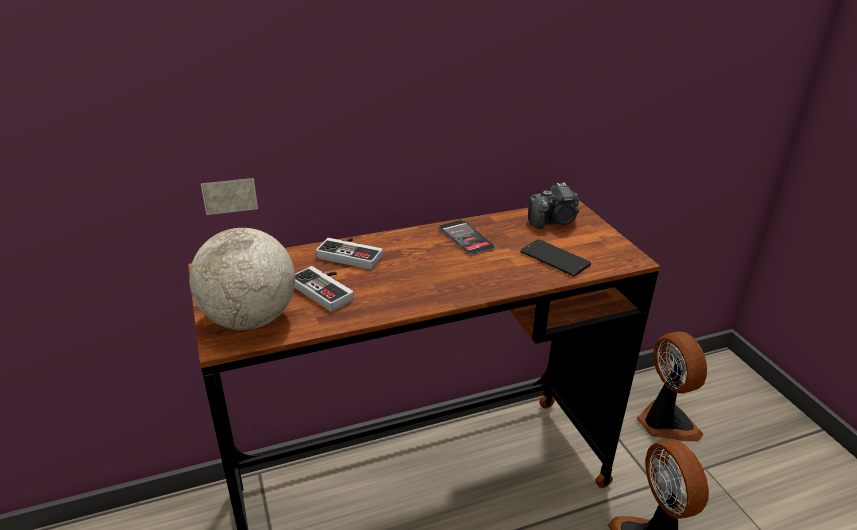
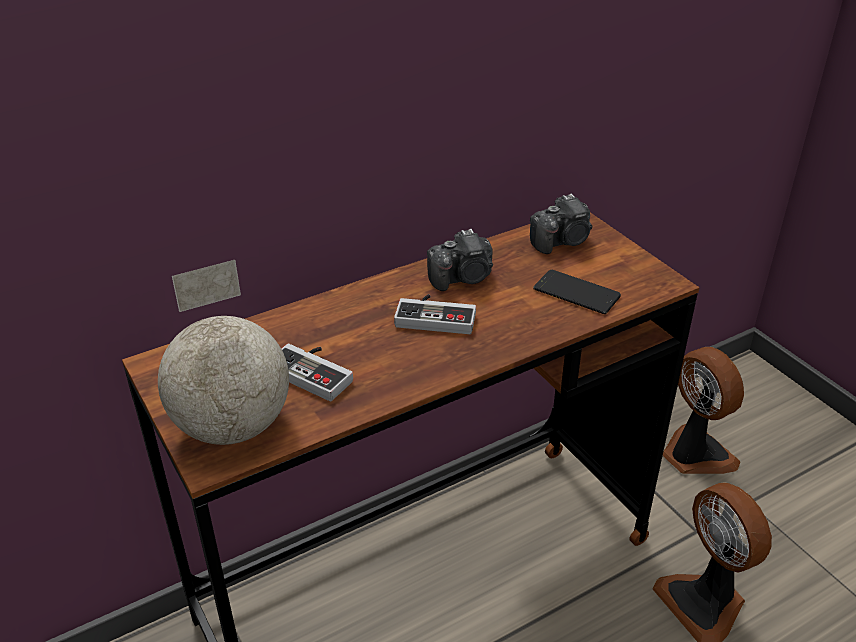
camera: 10 degrees left, 5 degrees up
(352, 254) = (330, 318): game controller -> game controller (436, 316)
(466, 238) = (463, 278): phone -> camera

